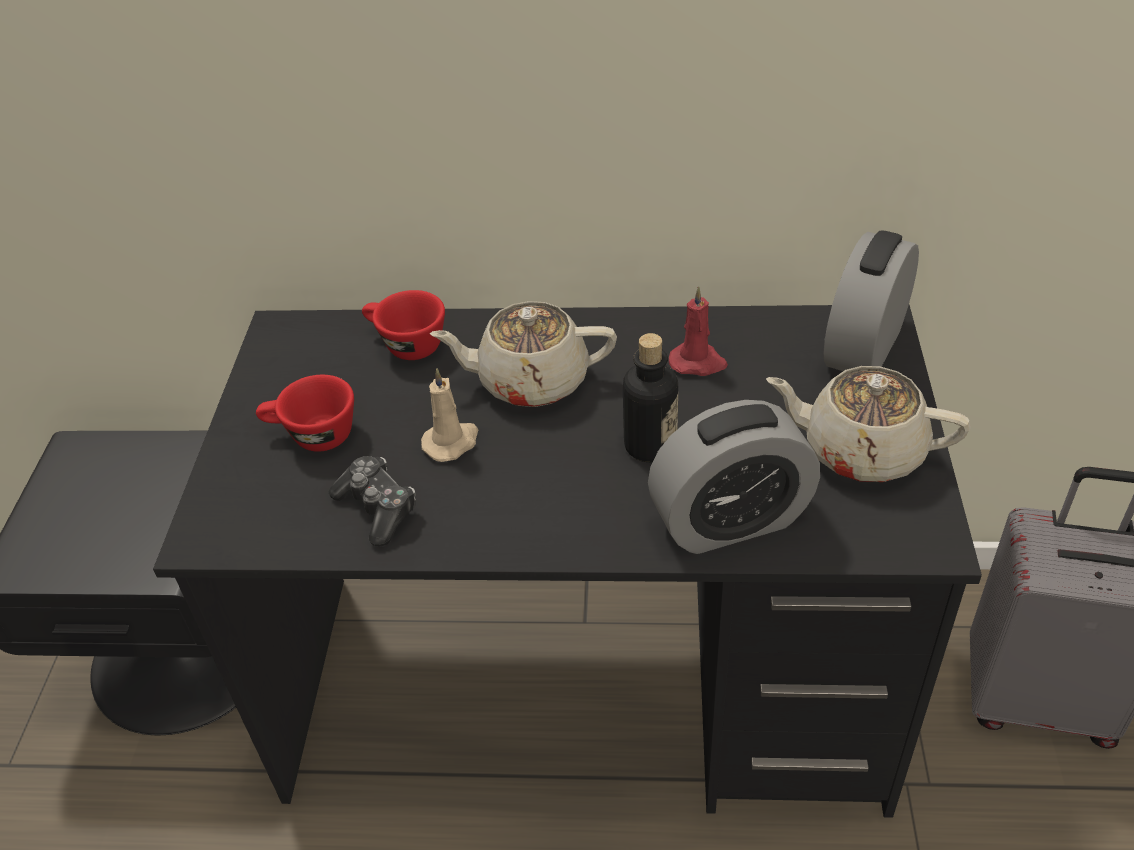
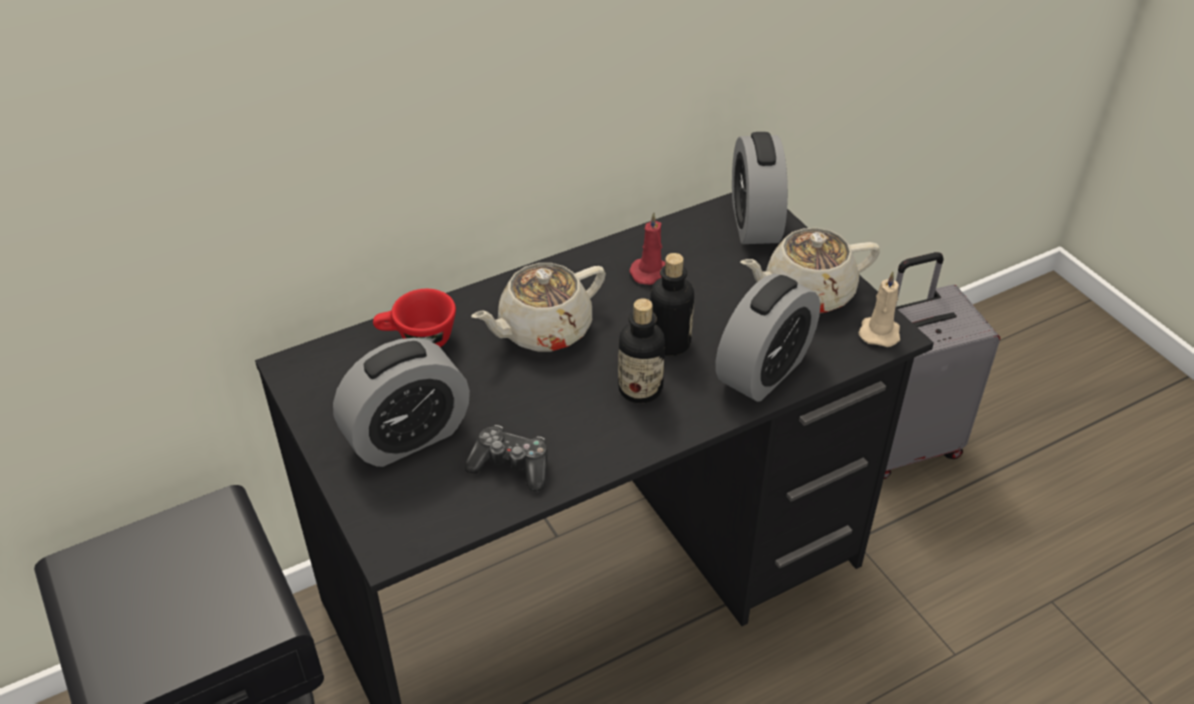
camera: 35 degrees left, 0 degrees up
(312, 436) = (407, 436): red cup -> alarm clock
(452, 442) = (524, 397): beige candle -> beige candle (879, 331)
(575, 483) = (640, 389): none -> bottle

